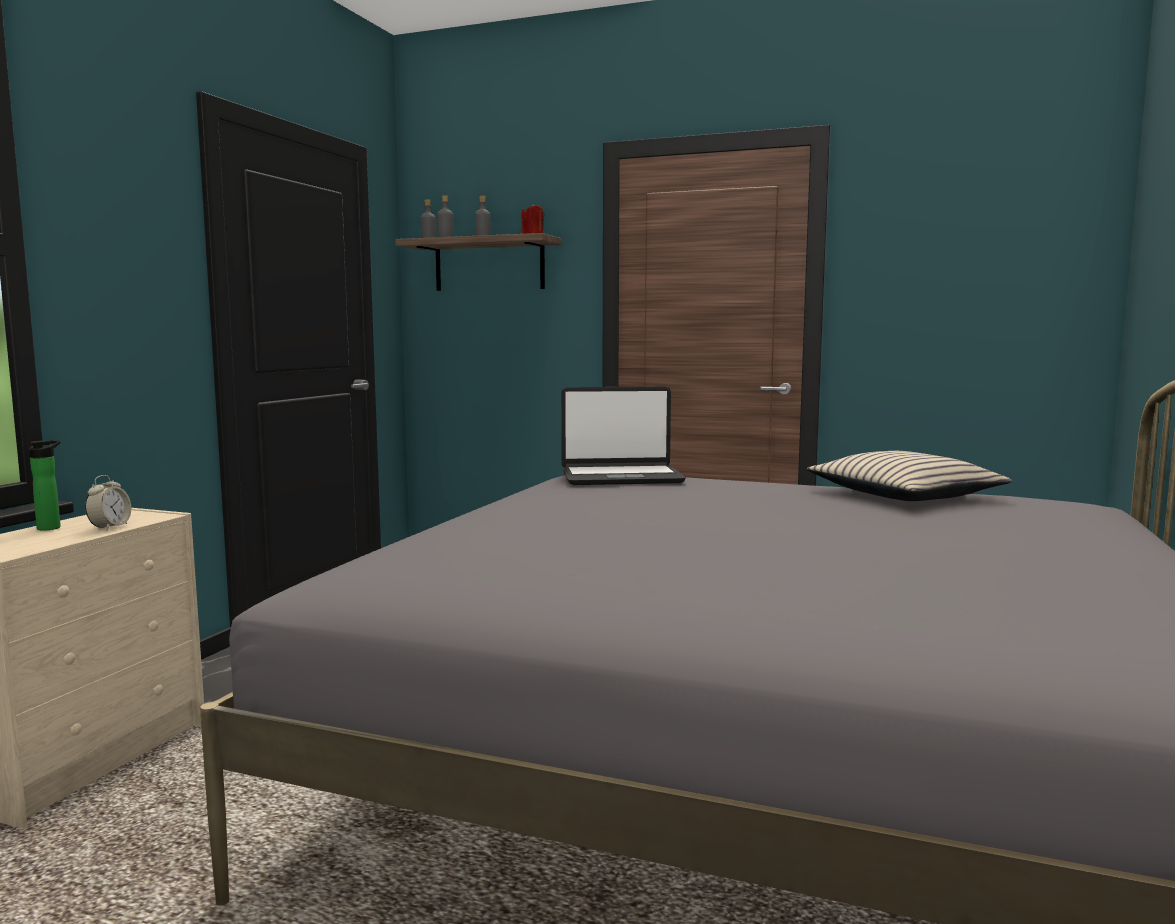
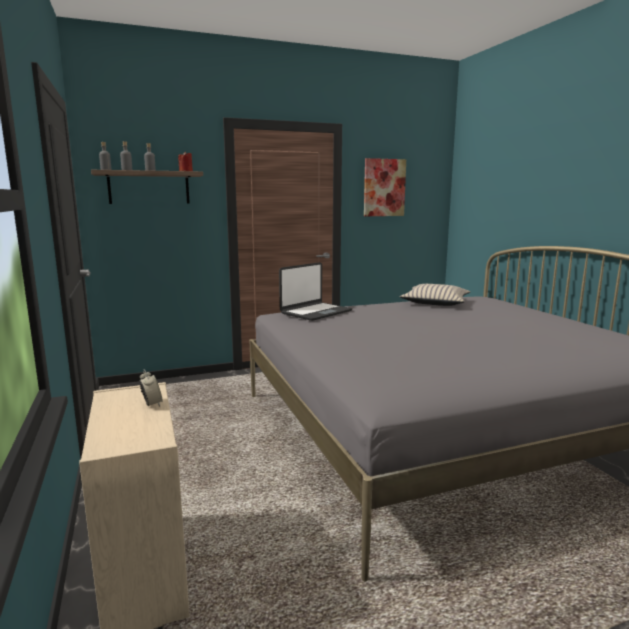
camera: 40 degrees left, 5 degrees up
(51, 527) = (110, 416): bottle -> none
(930, 249) = (384, 187): none -> picture

